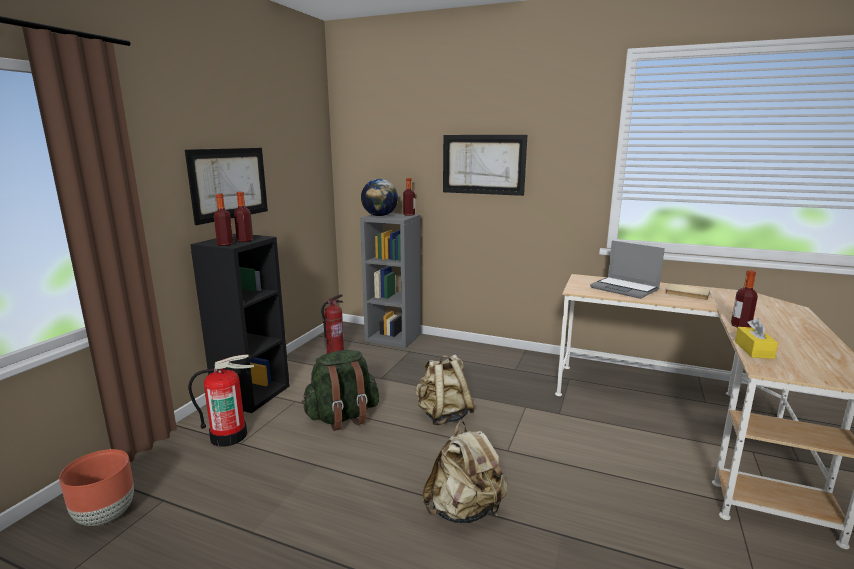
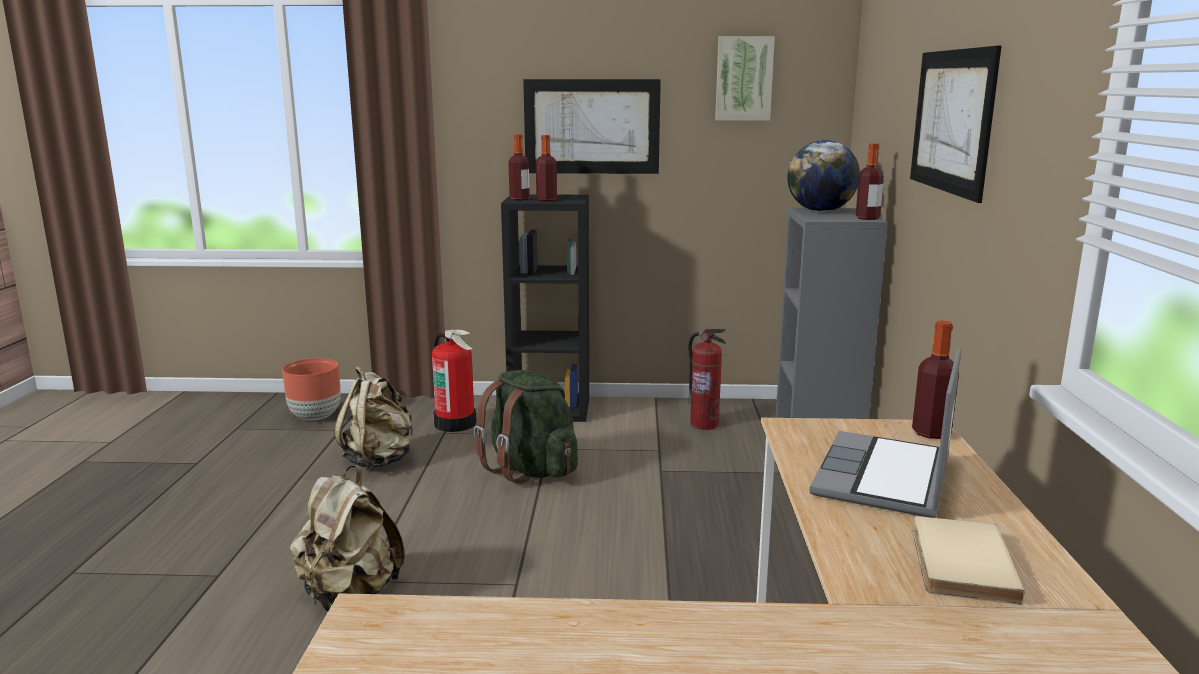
camera: 70 degrees right, 0 degrees up
(295, 146) = (743, 78): none -> picture
(443, 415) = (582, 540): beige backpack -> beige backpack (380, 460)
(740, 326) = (692, 624): bottle -> bottle (931, 433)
(753, 350) = (495, 619): yellow tissue box -> none

